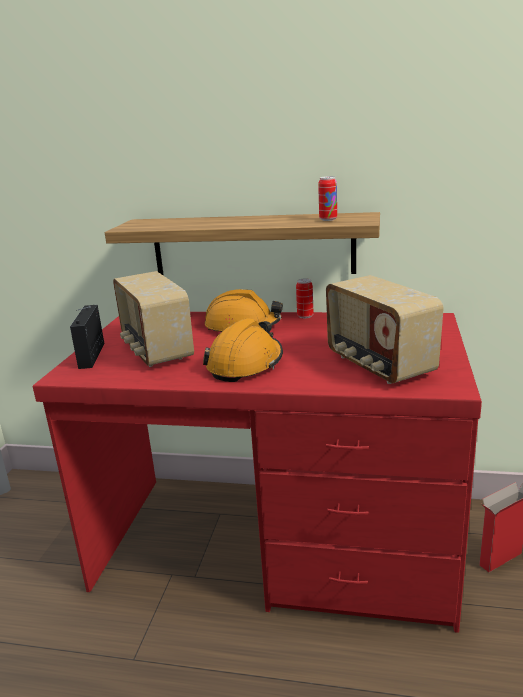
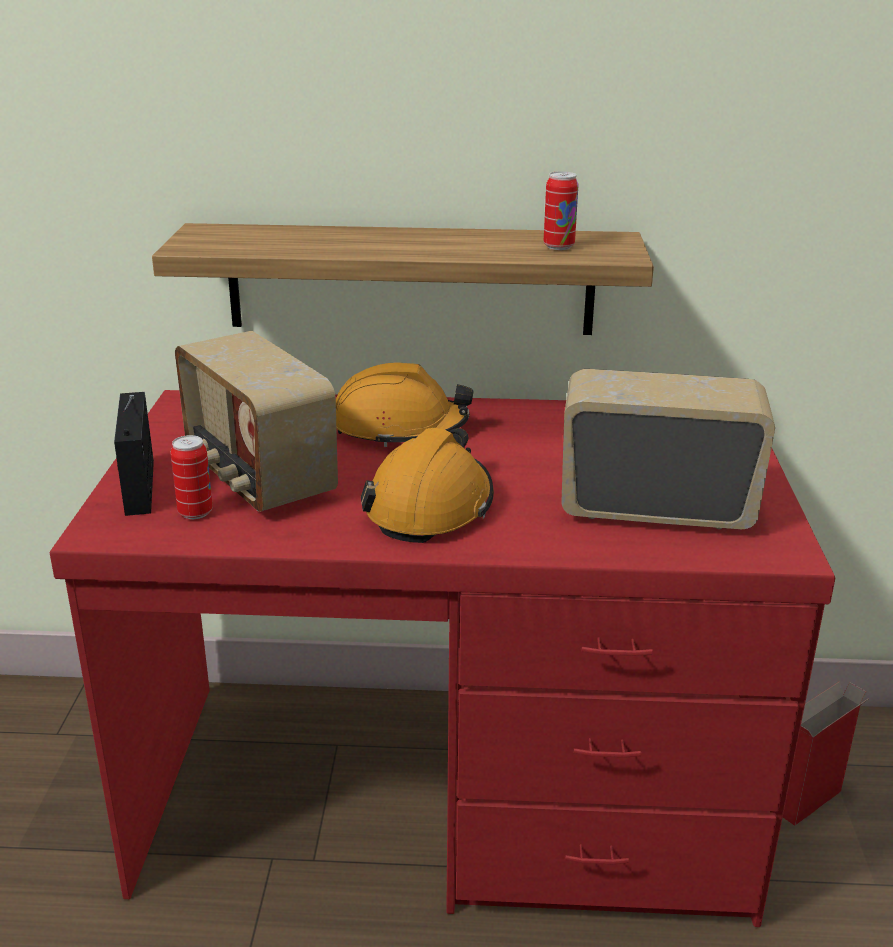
camera: 10 degrees left, 5 degrees up
(305, 316) = (503, 407): can -> can (195, 513)
(378, 365) = (655, 509): radio -> radio turned 135 degrees clockwise

